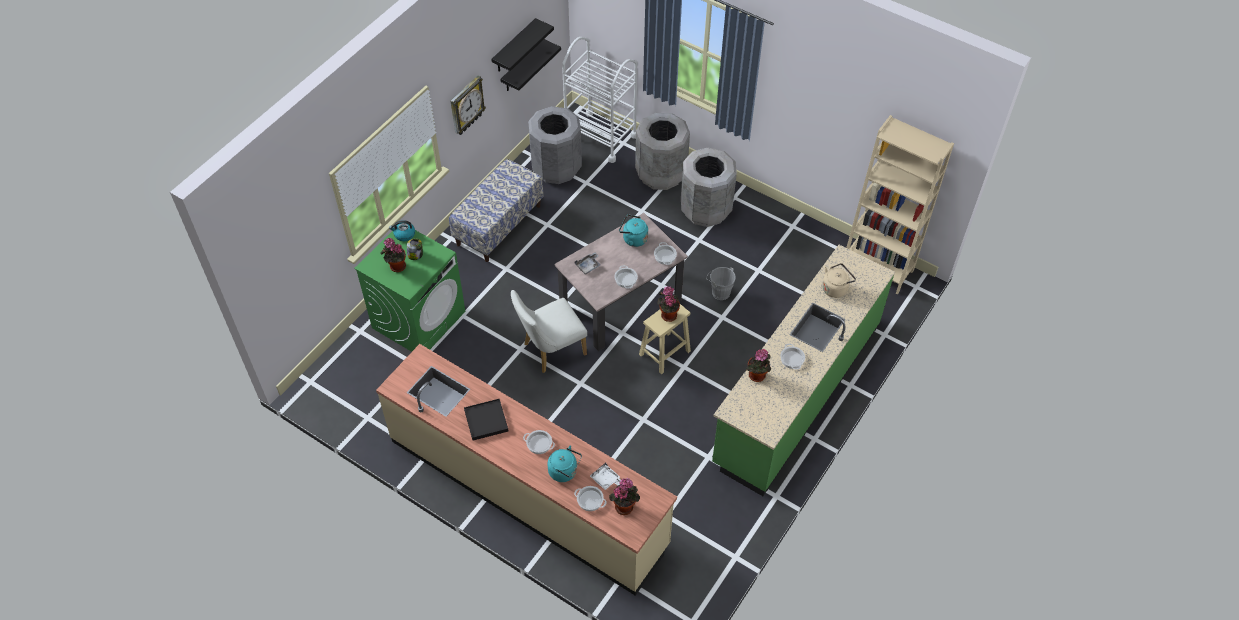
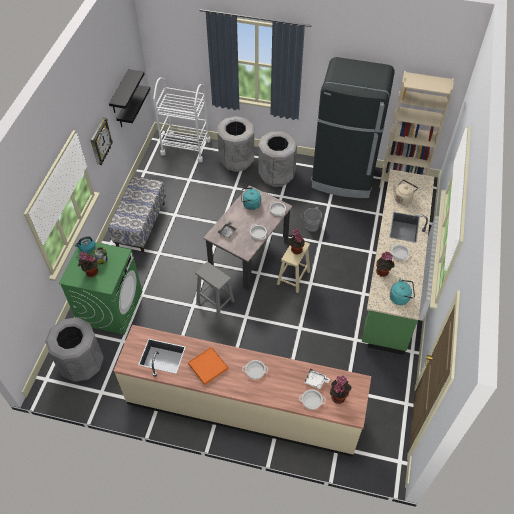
camera: 20 degrees left, 0 degrees up
(486, 420) = (208, 366): black tray -> orange tray
(550, 350) = (214, 300): white chair -> grey stool
(556, 168) = (164, 175): grey trash can -> grey trash can (82, 364)
(565, 472) = (283, 385): turquoise kettle -> turquoise kettle (400, 297)
(796, 240) = (343, 179): none -> black fridge

